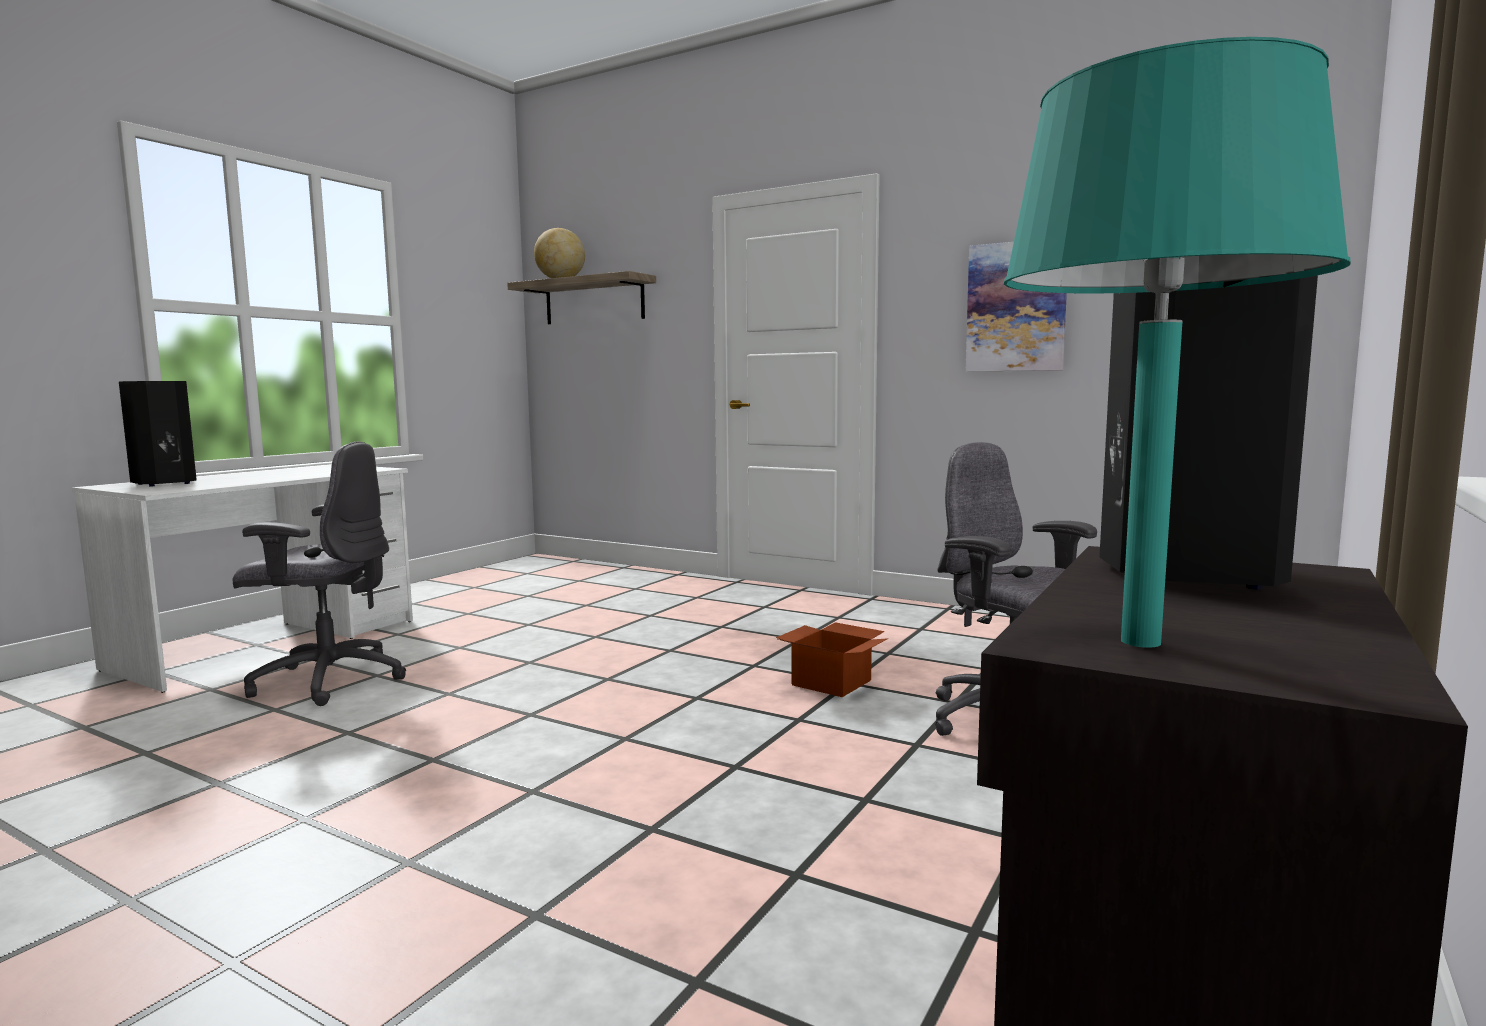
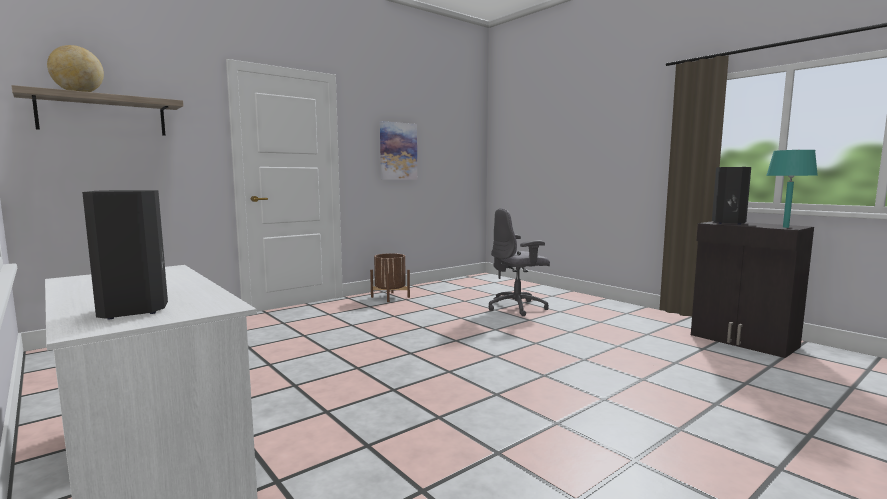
camera: 70 degrees left, 0 degrees up
(327, 680) = (317, 429): grey office chair -> none
(833, 682) = (458, 319): cardboard box -> none
(917, 618) = (390, 297): none -> brown planter

